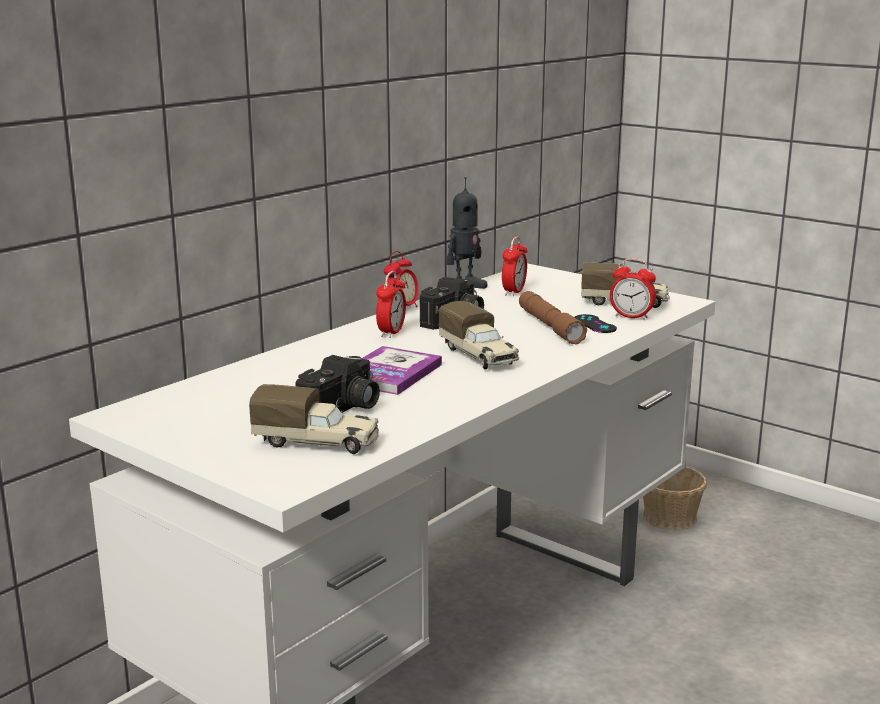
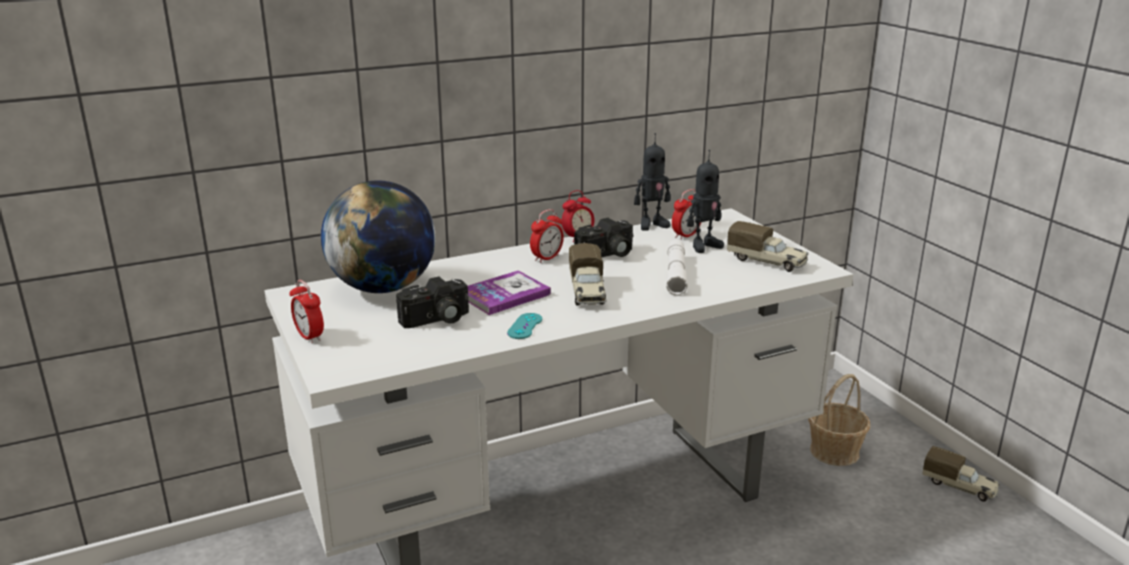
camera: 25 degrees right, 5 degrees up
(231, 390) = (383, 288): none -> globe
(317, 442) = (390, 344): toy truck -> toy truck (960, 486)
(453, 398) = (525, 326): none -> turquoise game controller
(544, 298) = (704, 246): none -> toy robot
(550, 326) = (675, 274): brown flashlight -> white flashlight
(595, 324) = (715, 279): black game controller -> none
(631, 317) = (756, 277): alarm clock -> alarm clock (309, 337)

